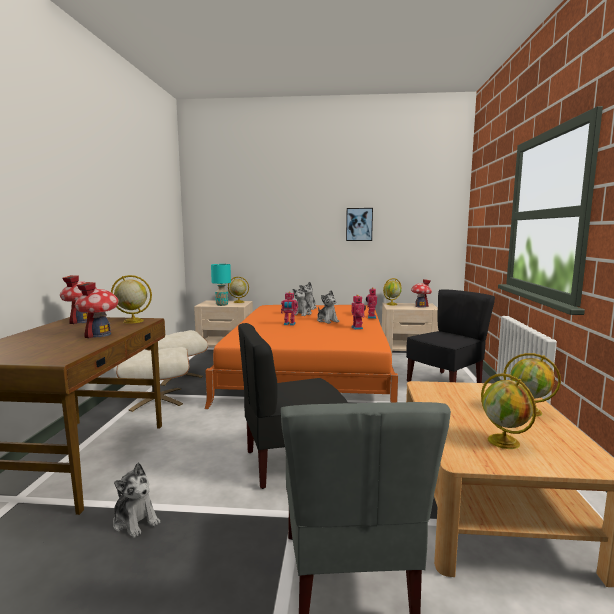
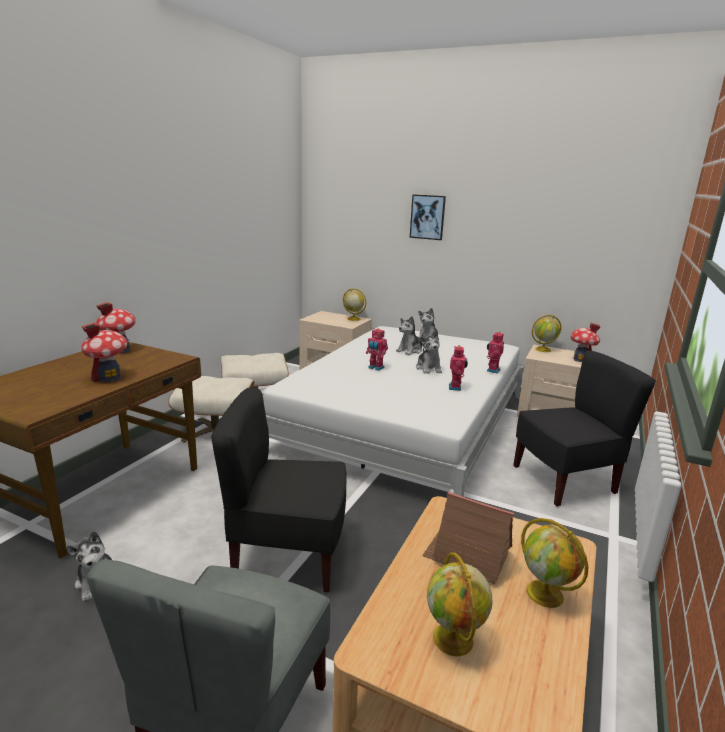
camera: 20 degrees right, 10 degrees up
(132, 321) = (162, 358): globe -> none
(221, 305) = (330, 321): turquoise table lamp -> none
(310, 370) = (404, 422): orange bed -> white bed
(359, 224) = (515, 234): picture -> picture (427, 217)
(463, 404) = (467, 556): none -> toy house

